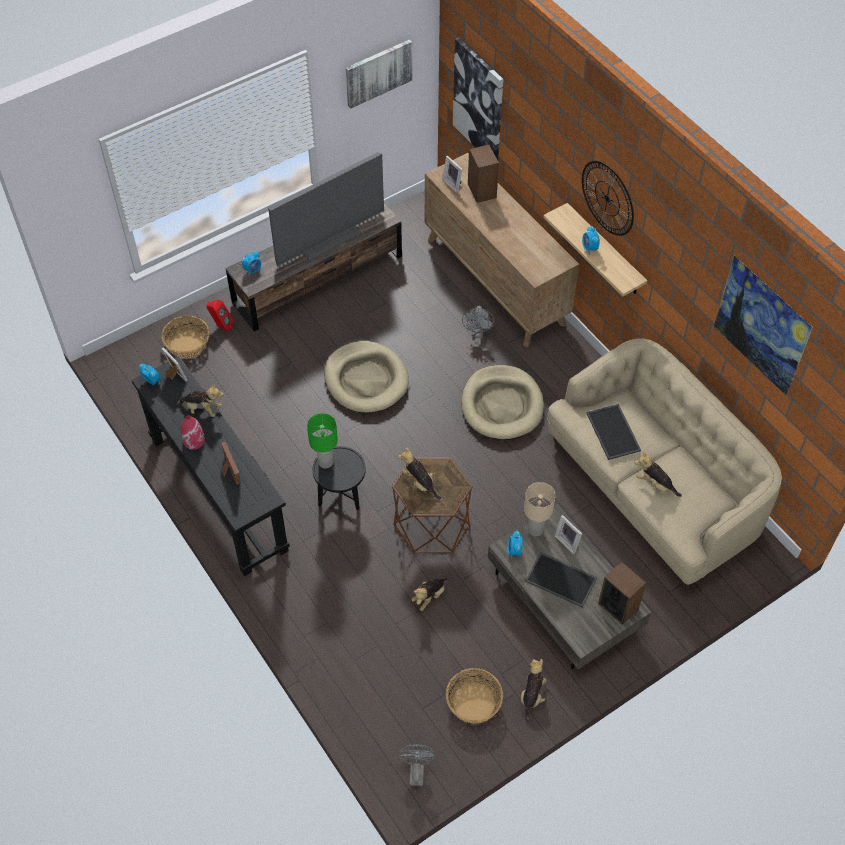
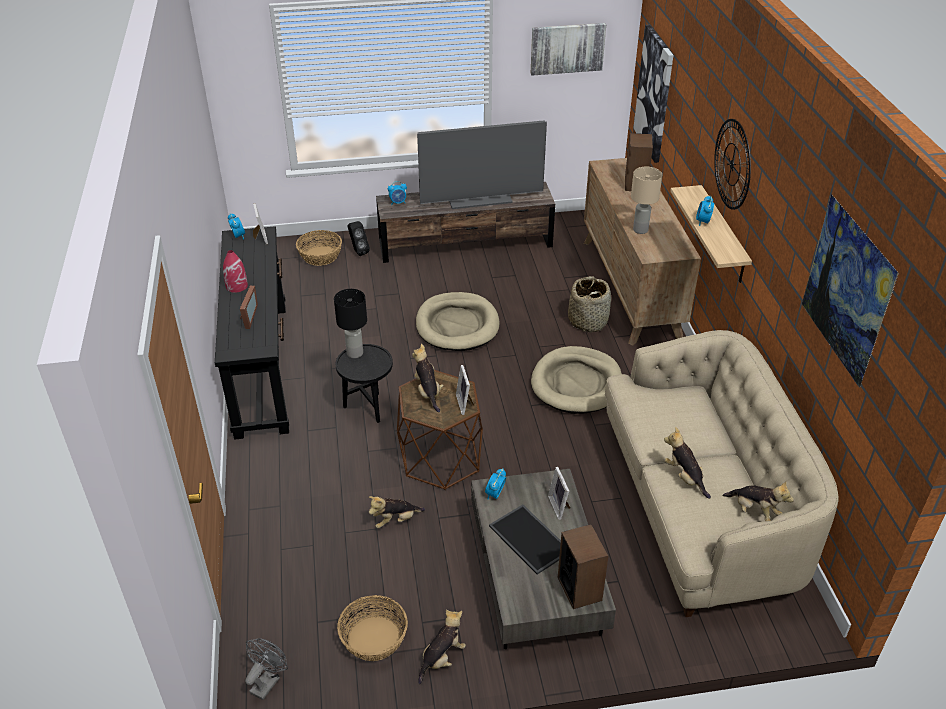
camera: 25 degrees right, 15 degrees down
(202, 409) = (263, 266): plush toy -> plush toy (754, 512)
(221, 326) = (358, 251): red speaker -> black speaker
(325, 462) = (354, 353): green table lamp -> black table lamp
(453, 184) = (611, 173): picture frame -> picture frame (465, 403)
(477, 333) = (588, 321): grey fan -> basket
(535, 529) = (530, 483): beige table lamp -> beige table lamp (640, 230)
(614, 432) = (665, 416): tray -> none

